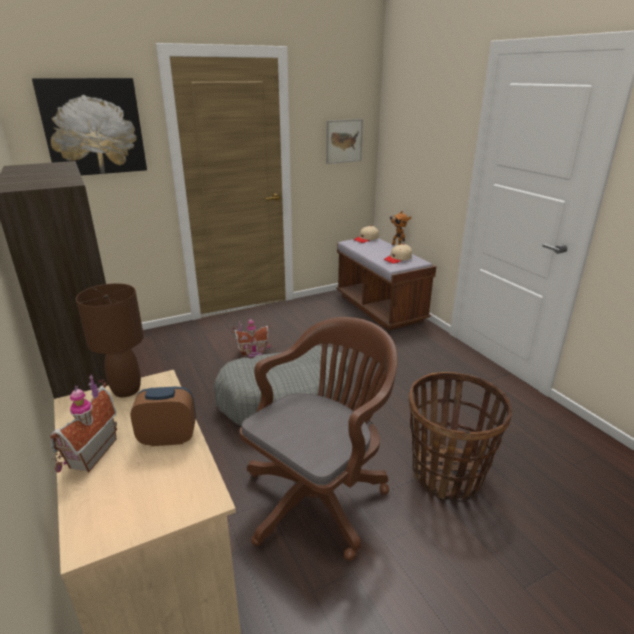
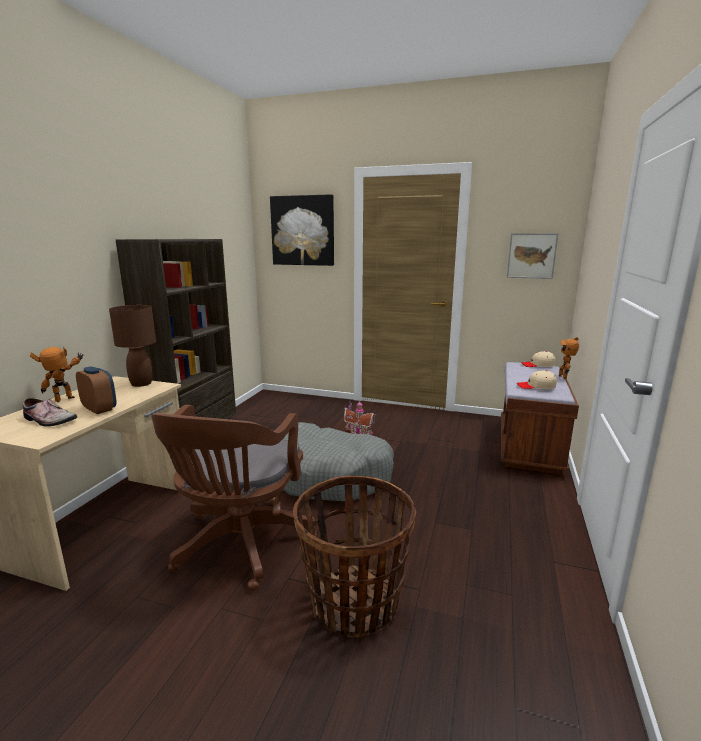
camera: 45 degrees right, 10 degrees down
(88, 454) = (66, 400): toy house -> toy robot
(147, 483) = (48, 421): none -> shoe
(320, 495) = (240, 546): brown office chair -> brown office chair turned 105 degrees clockwise

